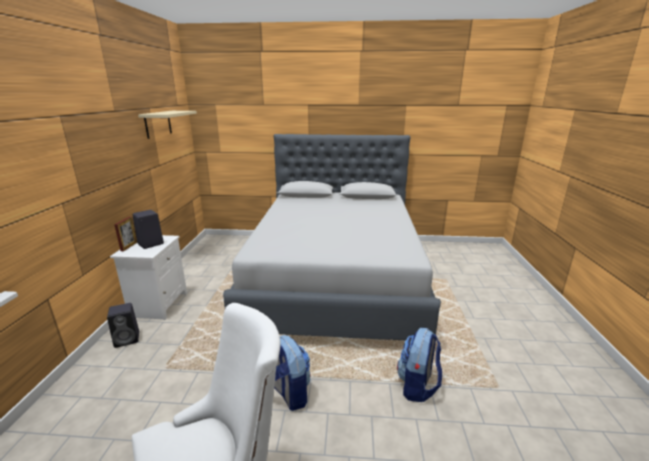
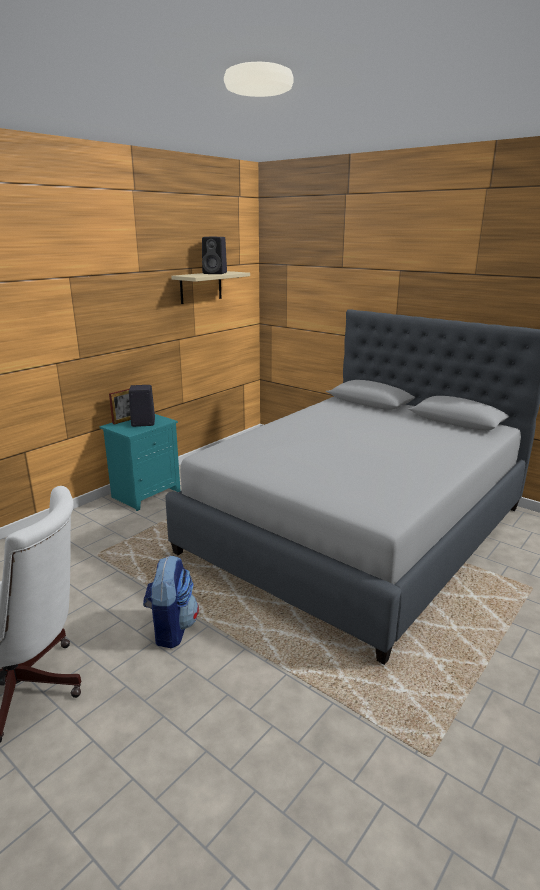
camera: 35 degrees right, 0 degrees up
(128, 339) = (94, 517): black speaker -> black speaker (215, 273)
(158, 304) = (146, 493): white nightstand -> turquoise nightstand
(417, 386) = (316, 695): backpack -> none

